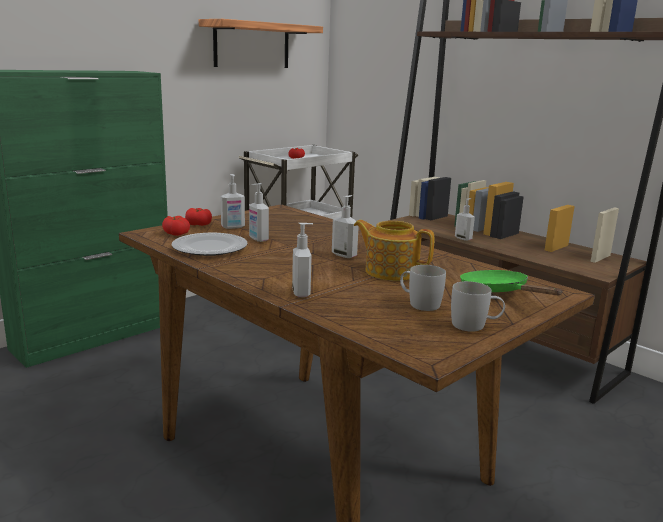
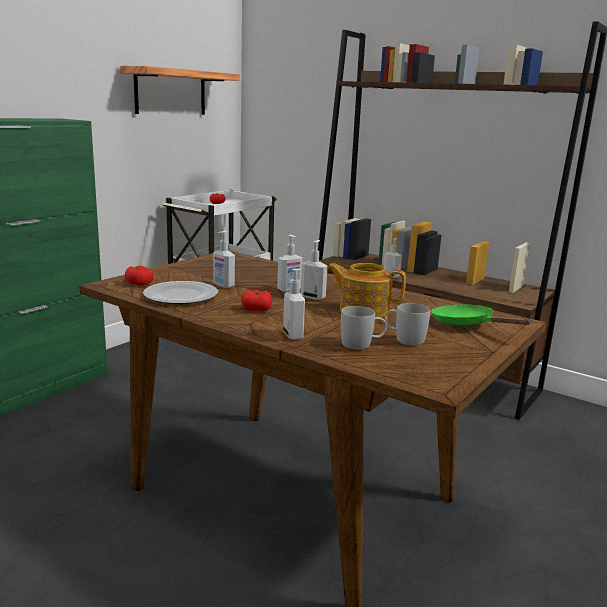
camera: 10 degrees left, 0 degrees up
(198, 224) = (156, 273): tomato -> tomato (256, 309)
(233, 227) = (192, 275): soap dispenser -> soap dispenser (289, 290)
(475, 325) = (463, 356): white mug -> white mug (362, 344)

